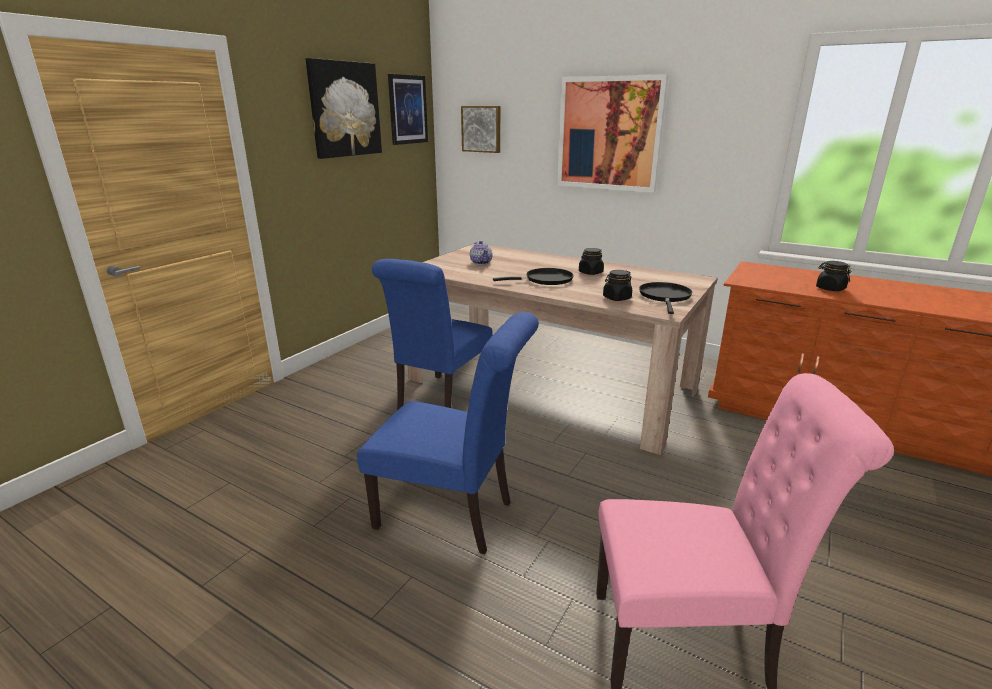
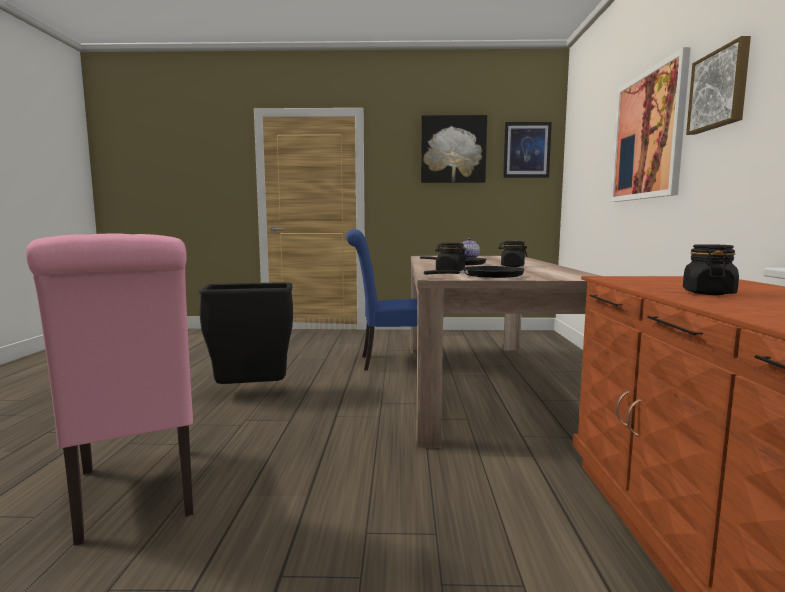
camera: 60 degrees right, 15 degrees down
(452, 516) = (252, 394): blue chair -> black trash can
(482, 129) = (581, 158): picture -> picture (720, 89)

